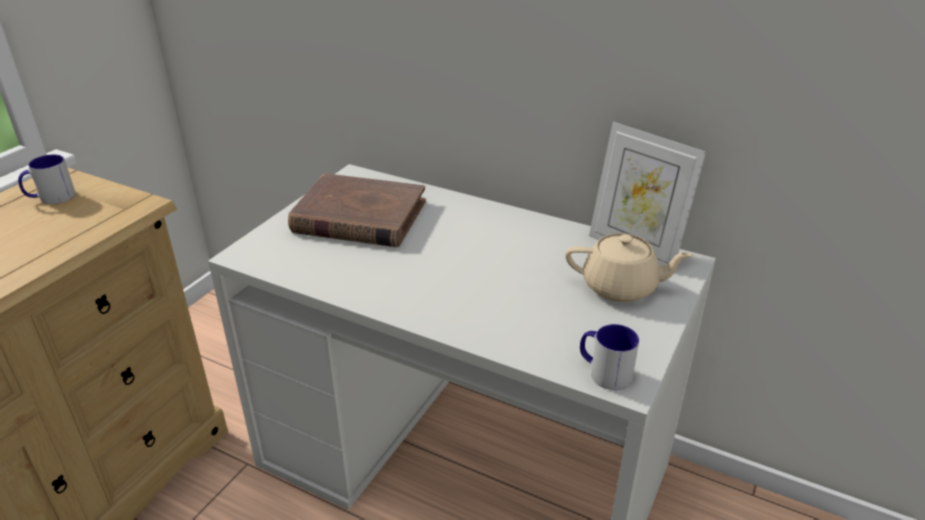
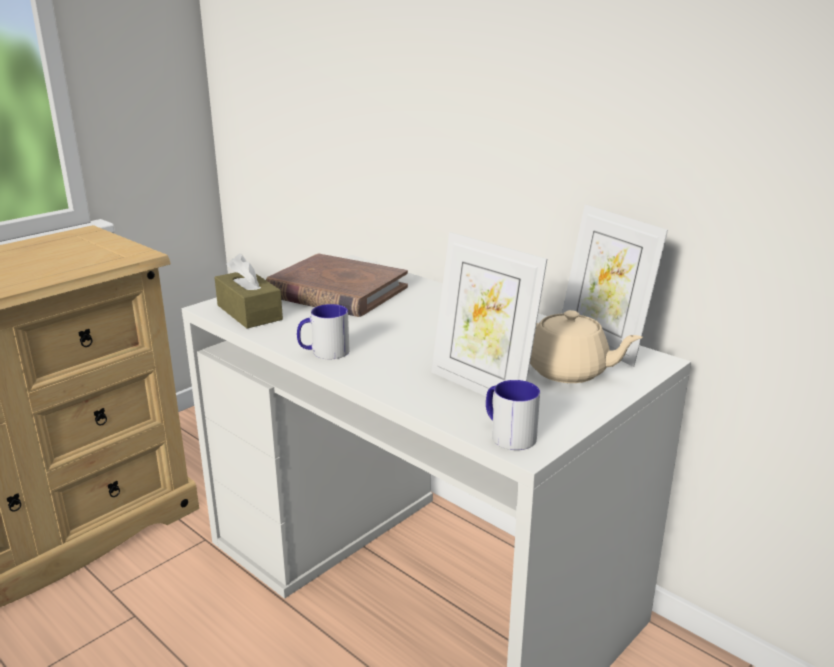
camera: 15 degrees right, 10 degrees down
(51, 198) = (70, 244): mug -> mug (323, 352)
(284, 257) = (249, 312): none -> brown tissue box
(554, 318) = (482, 387): none -> picture frame

